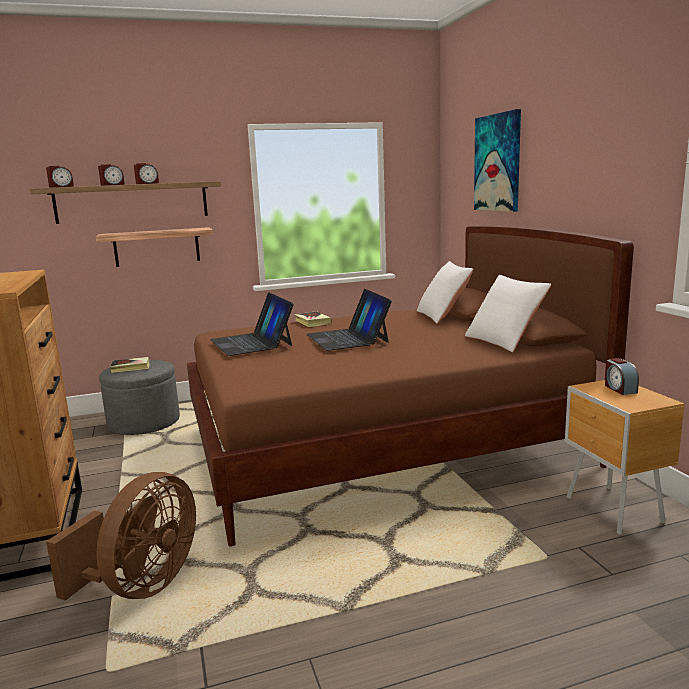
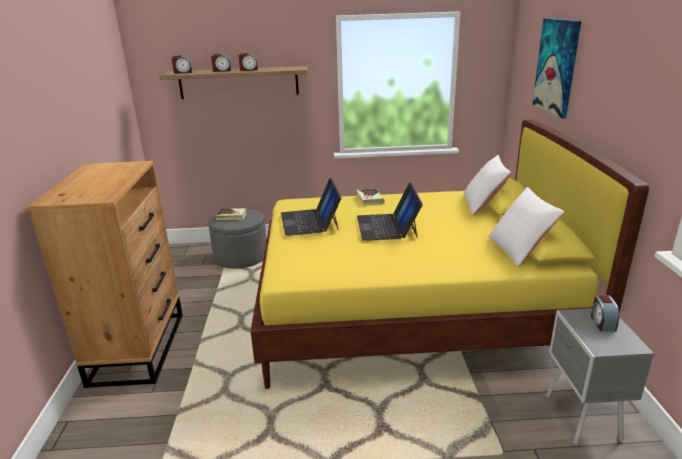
camera: 15 degrees right, 10 degrees up
(142, 585) = (198, 410): brown fan -> none
(157, 247) = (257, 119): shelf -> none
(382, 447) = (411, 312): brown bed -> yellow bed
(614, 511) = (582, 419): brown nightstand -> grey nightstand

